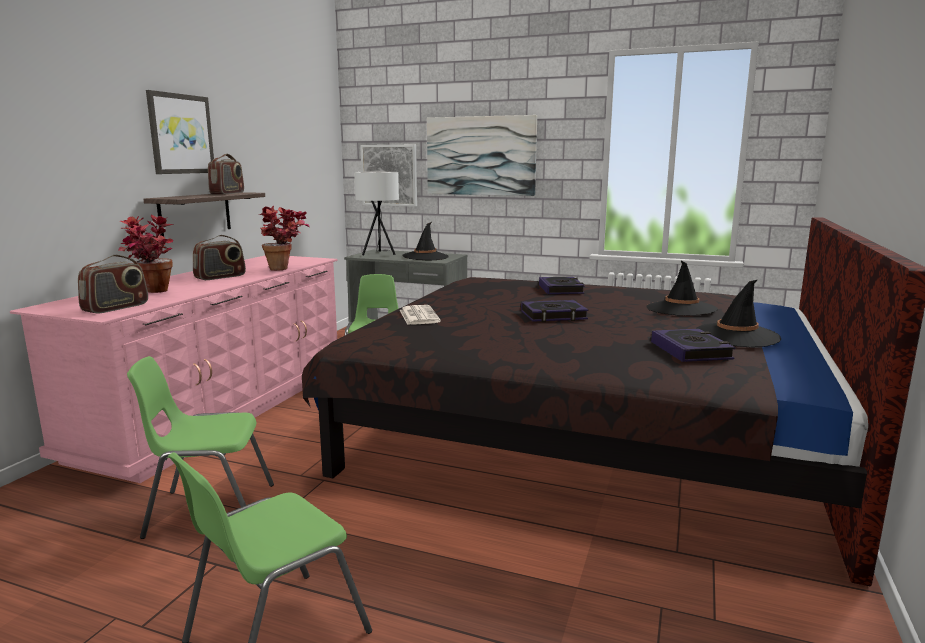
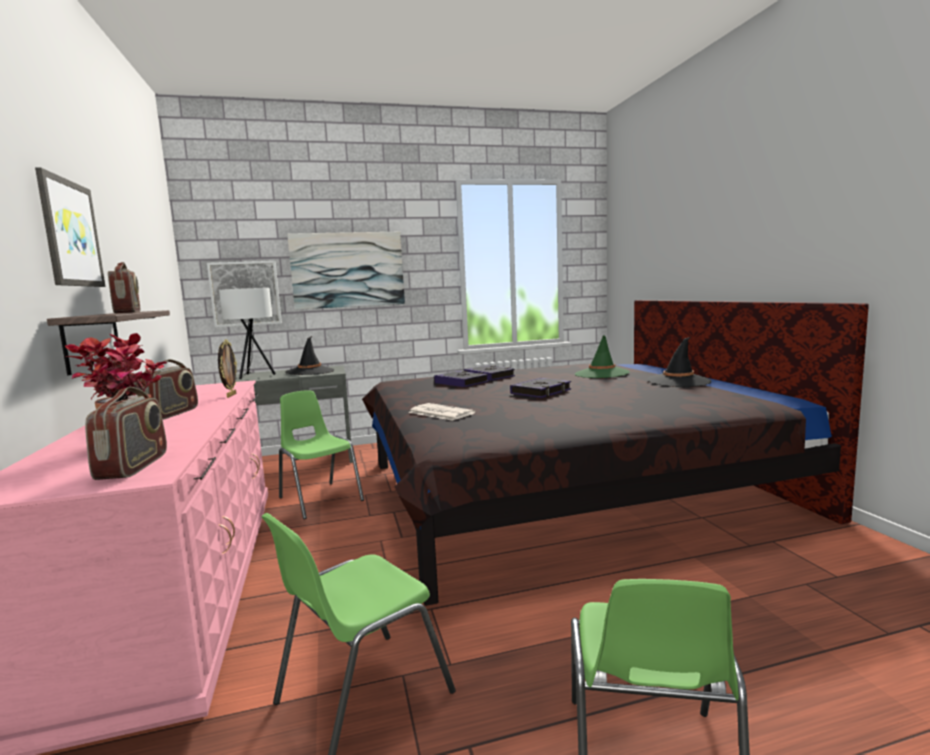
camera: 35 degrees left, 5 degrees down
(285, 269) = (230, 395): potted plant -> picture frame
(681, 309) = (601, 374): black hat -> green hat
(691, 351) = (685, 393): book -> book (461, 383)

